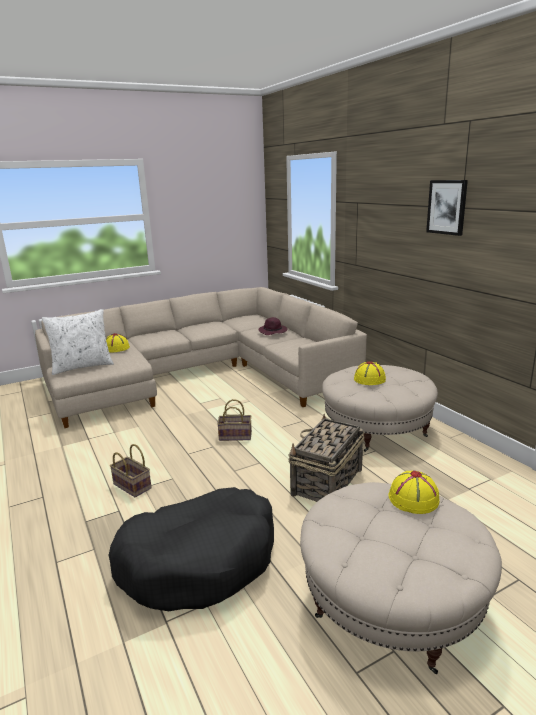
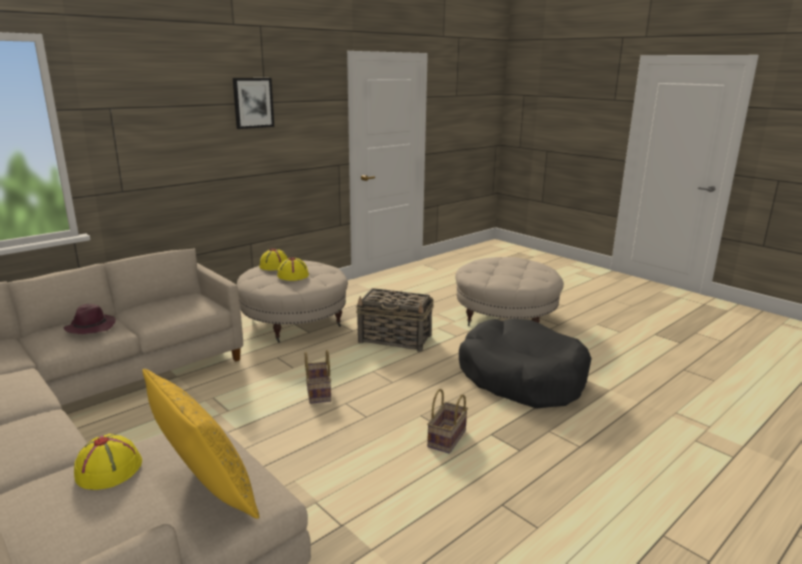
camera: 105 degrees left, 0 degrees up
(82, 366) = (206, 494): white pillow -> yellow pillow
(413, 499) = (479, 265): yellow hat -> yellow hat (274, 266)

